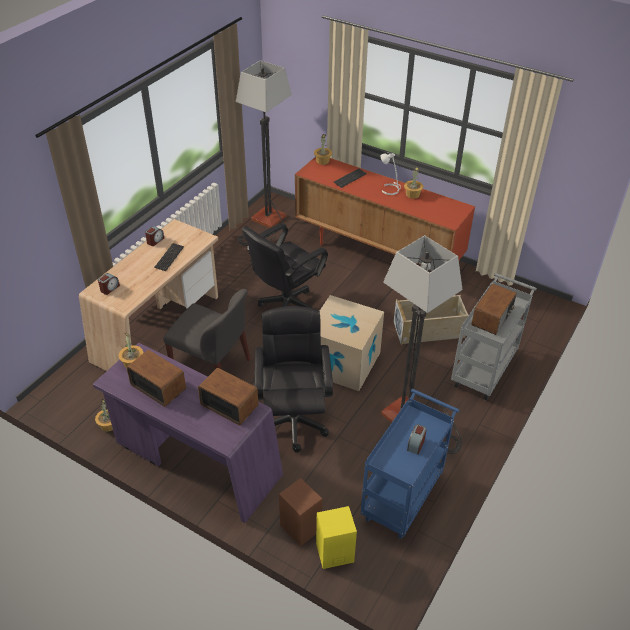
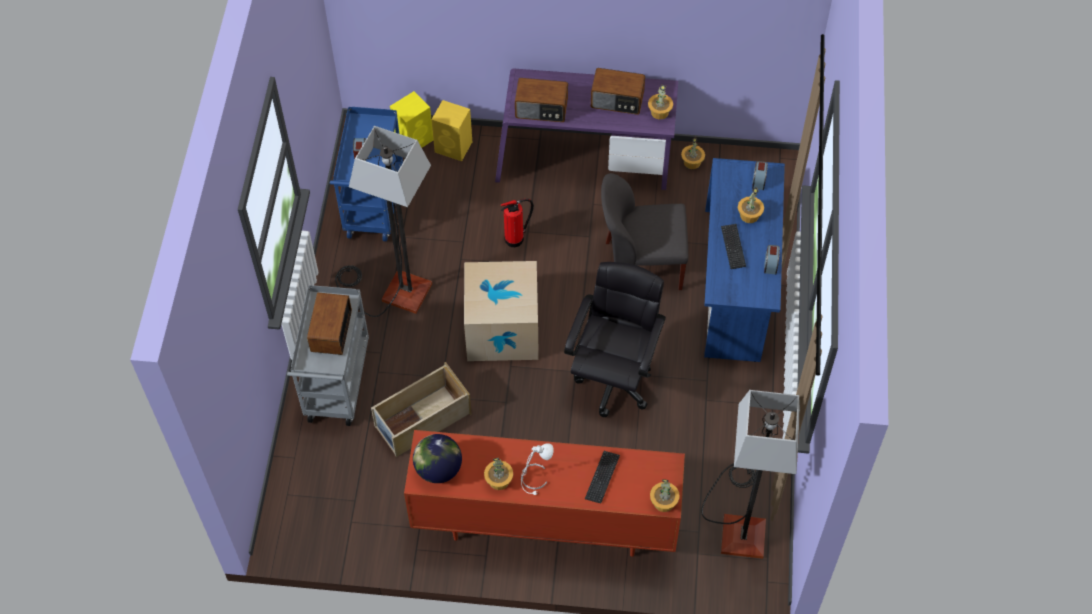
camera: 155 degrees right, 15 degrees up
(139, 271) = (749, 215): none -> potted plant
(159, 329) = (735, 285): beige desk -> blue desk
(293, 421) = (516, 238): black office chair -> fire extinguisher
(300, 527) = (454, 147): brown speaker -> yellow speaker
(448, 209) = (438, 469): none -> globe

